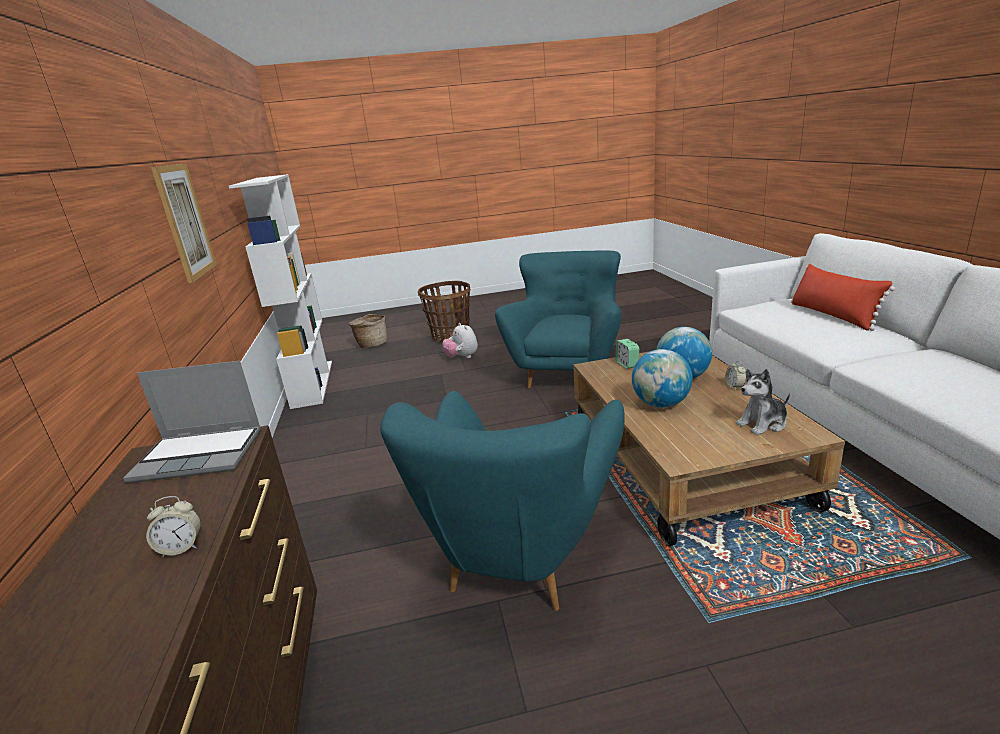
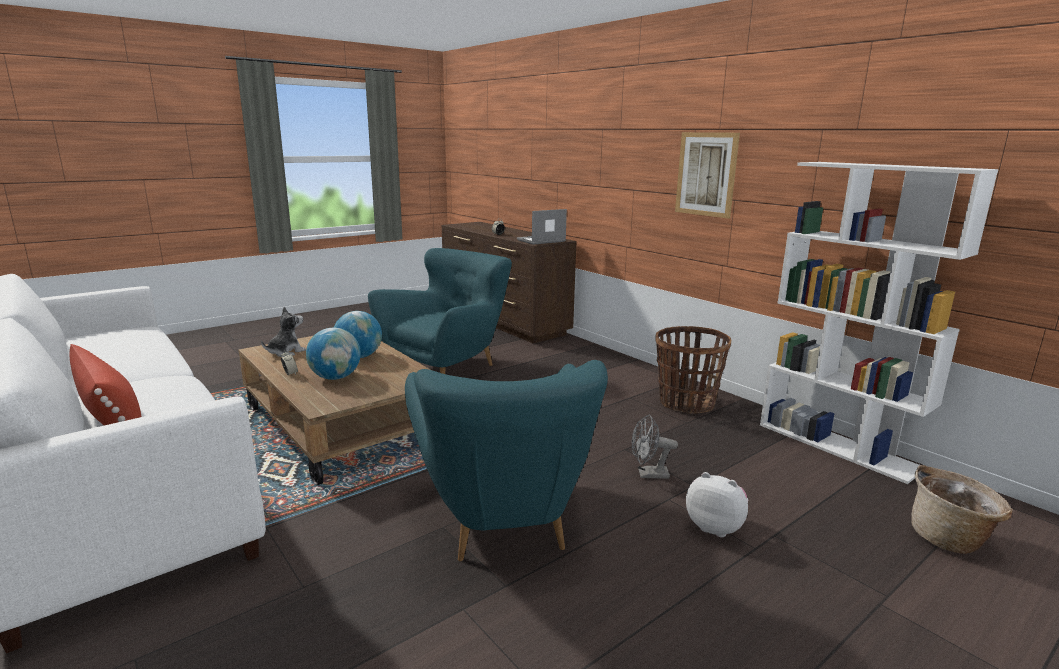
camera: 150 degrees right, 5 degrees down
(450, 336) = (843, 594): basket -> basket (686, 403)
(457, 382) = (648, 474): none -> grey fan
(520, 555) = (447, 368): turquoise armchair -> turquoise armchair turned 45 degrees clockwise
(627, 364) = (392, 385): alarm clock -> none

